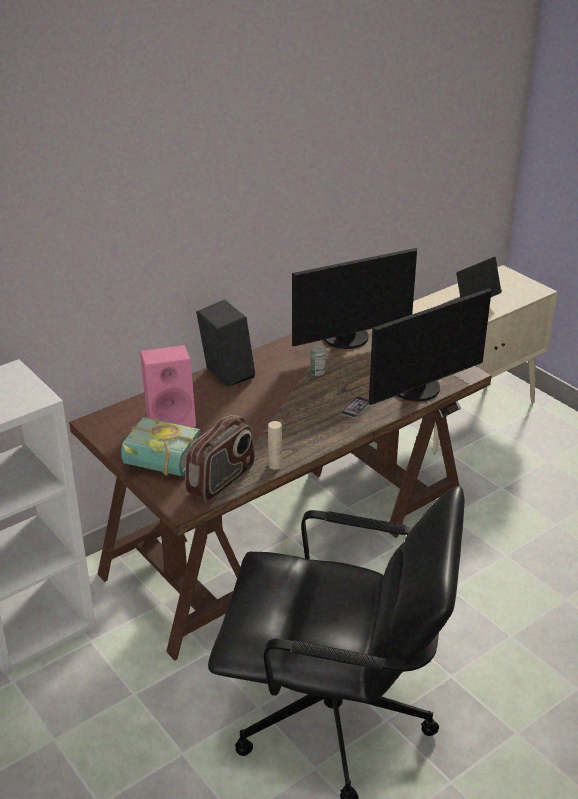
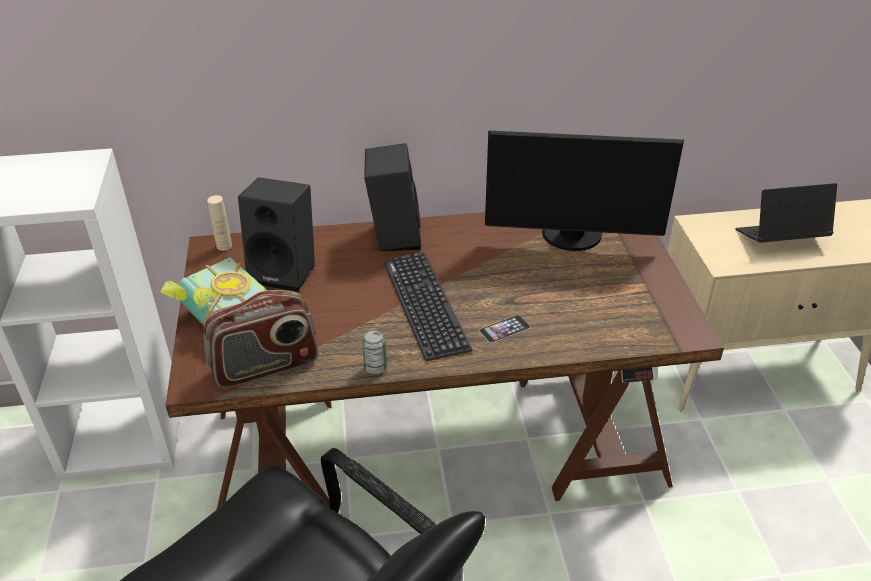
camera: 30 degrees right, 5 degrees up
(172, 420) = (286, 271): pink speaker -> black speaker
(275, 465) = (341, 370): beige bottle -> beige bottle (224, 246)
(291, 410) = (425, 305): none -> keyboard
(317, 373) = (497, 268): can -> can (375, 367)
(419, 390) = (605, 335): monitor -> none

